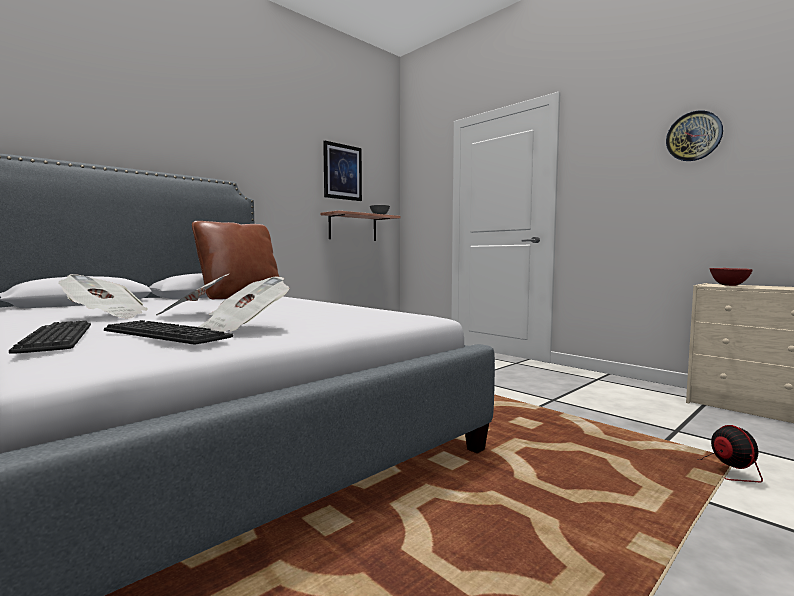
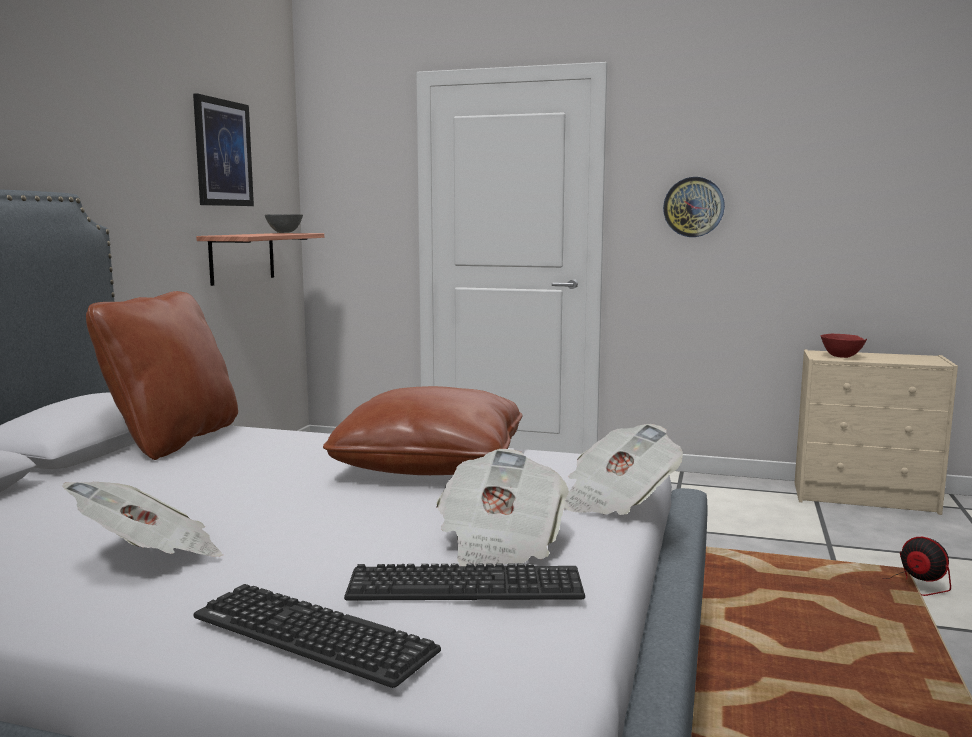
camera: 30 degrees left, 5 degrees up
(191, 315) = (306, 522): newspaper -> newspaper (616, 500)
(317, 309) = (431, 464): none -> brown pillow
(694, 136) = (789, 161): wall clock -> wall clock (693, 207)

